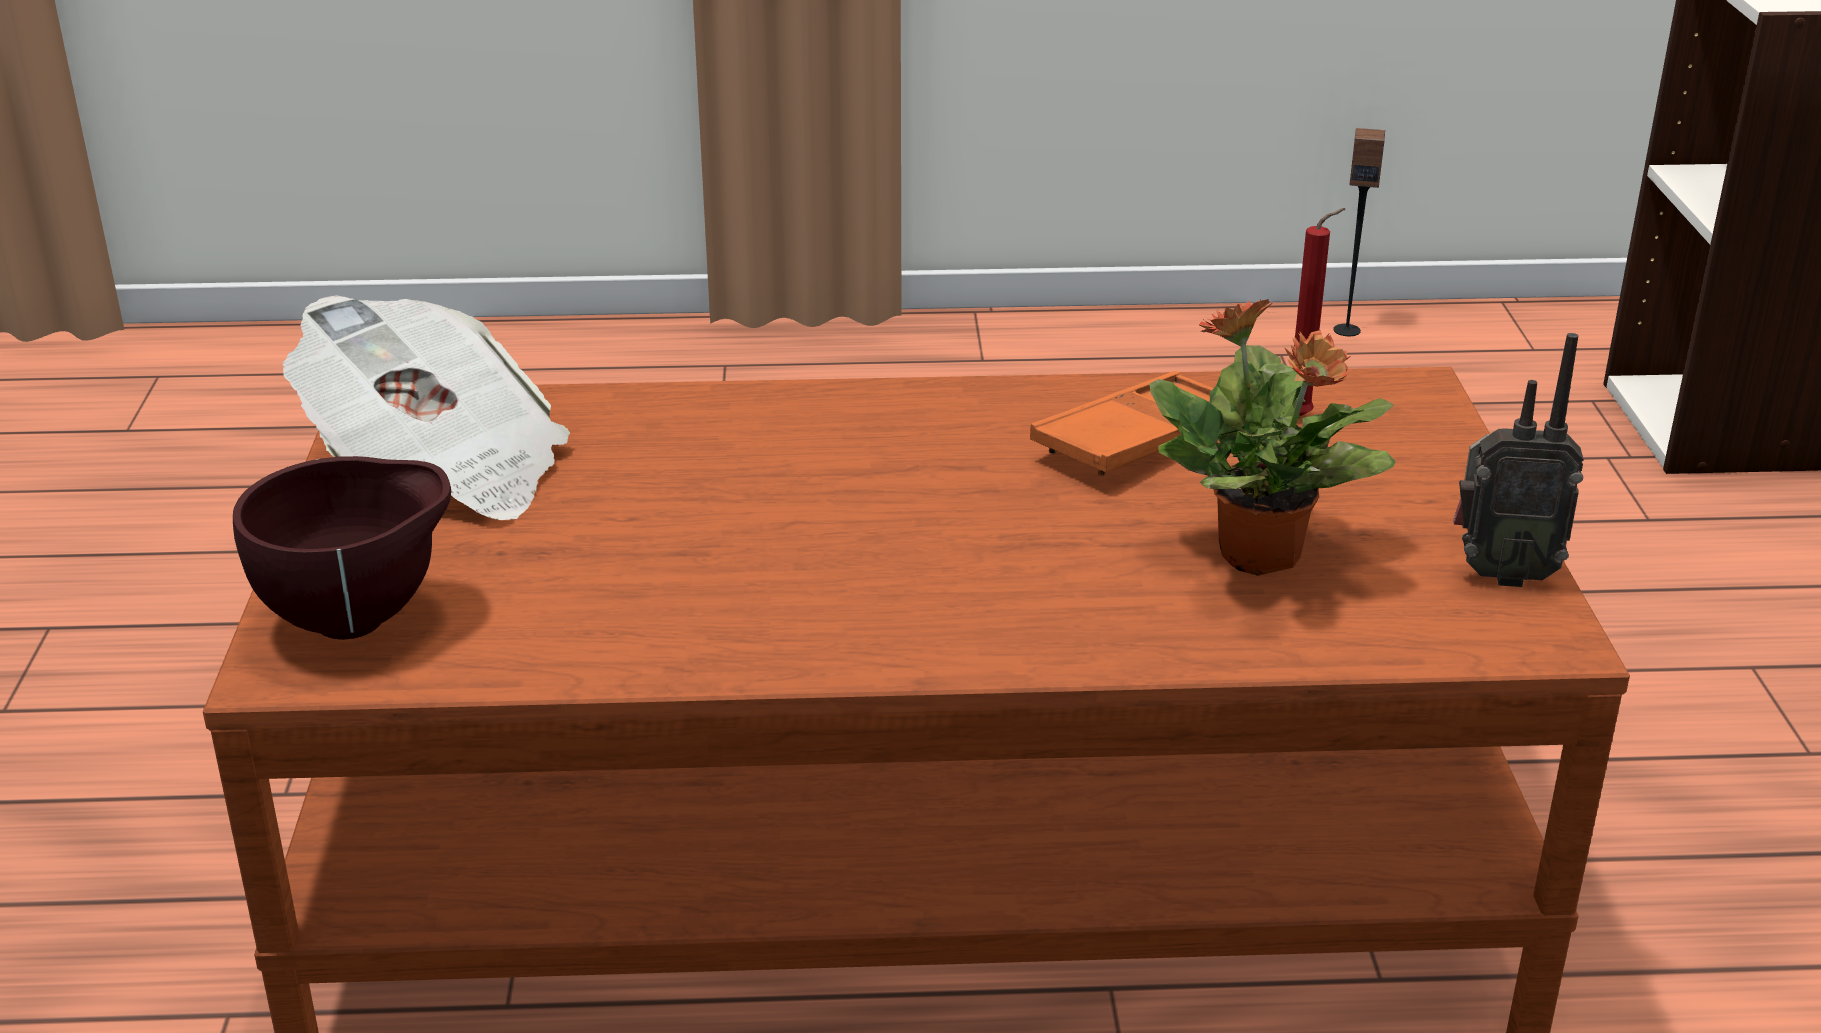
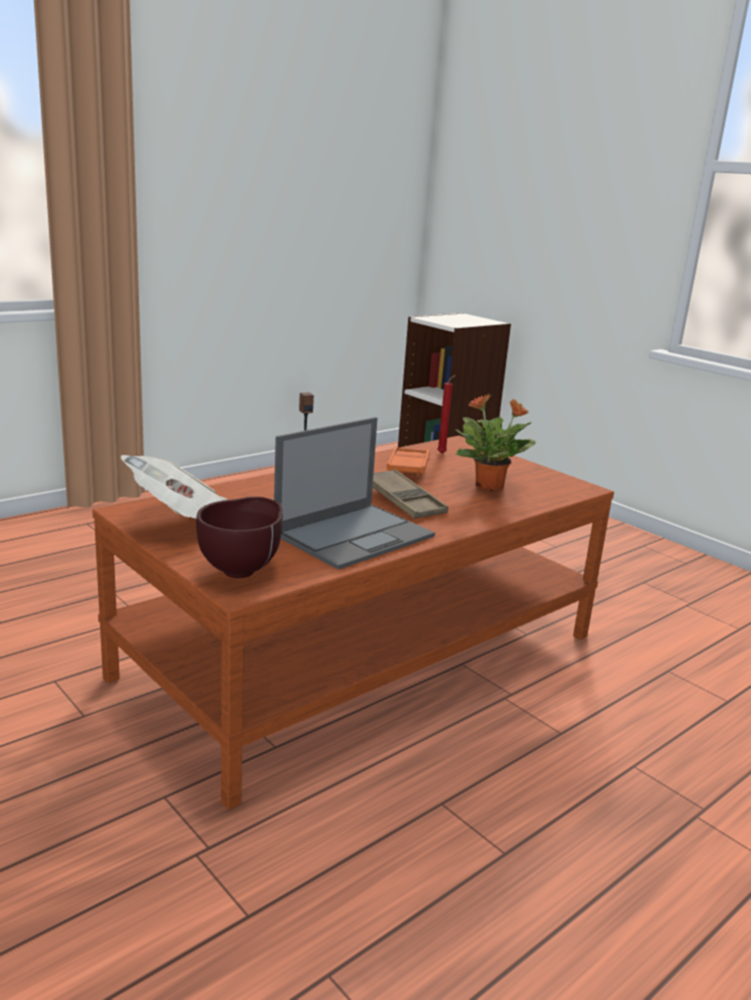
camera: 40 degrees left, 10 degrees down
(708, 602) = (355, 535): none -> laptop
(965, 538) = (403, 501): none -> brown tray
(1501, 573) = (552, 477): radio -> none

